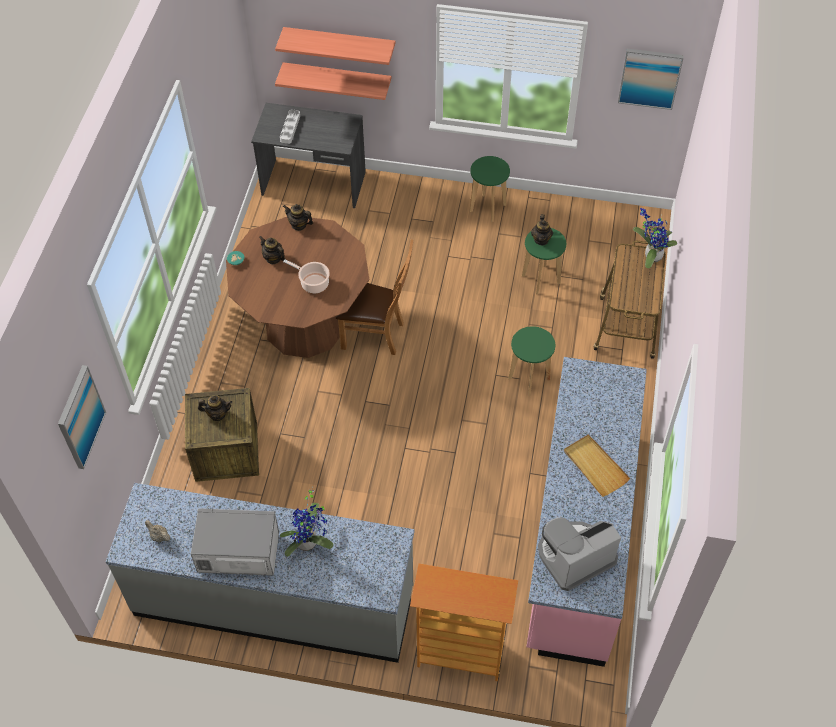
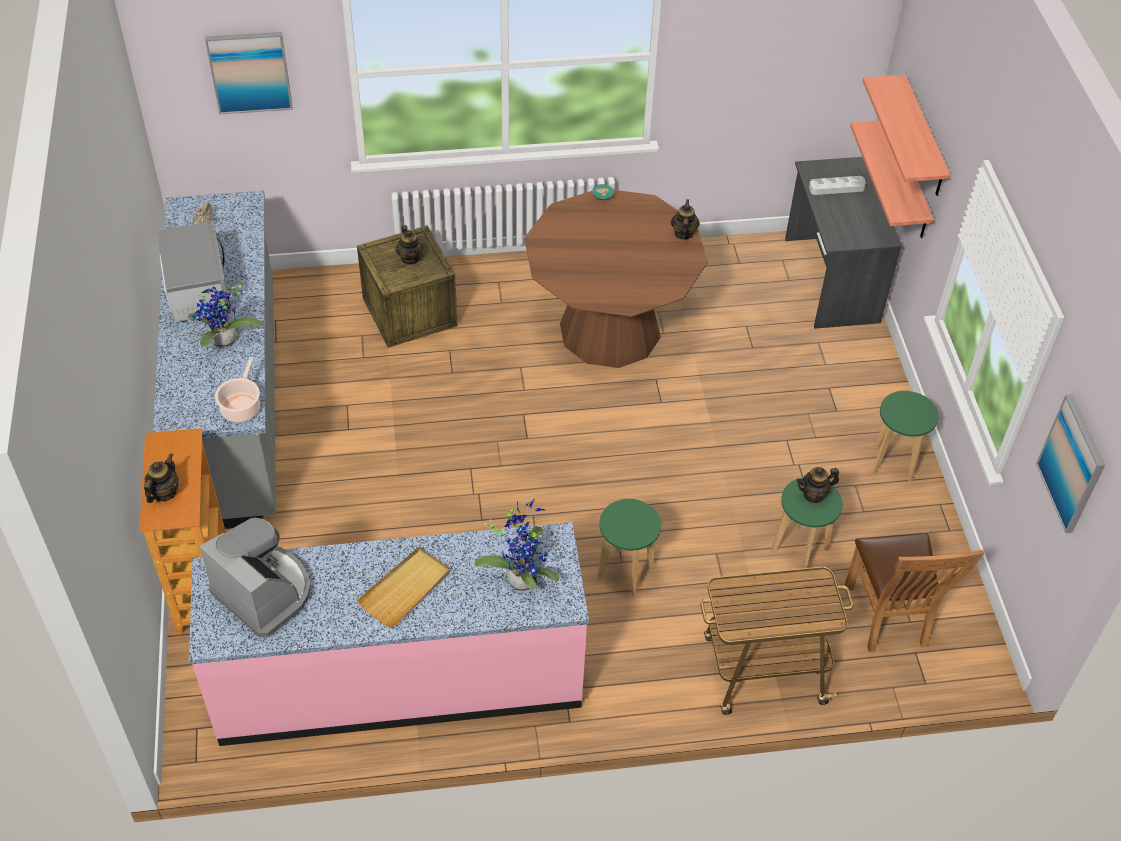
camera: 70 degrees right, 5 degrees down
(273, 258) = (621, 225): teapot -> teapot (164, 492)
(313, 283) = (601, 268): cooking pot -> cooking pot (241, 407)
(377, 335) = (625, 400): brown chair -> brown chair (889, 620)
(650, 256) = (826, 611): potted plant -> potted plant (522, 577)

